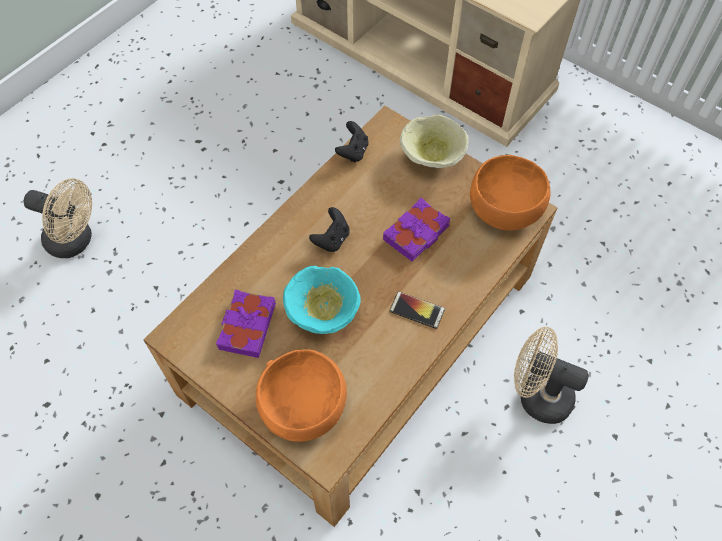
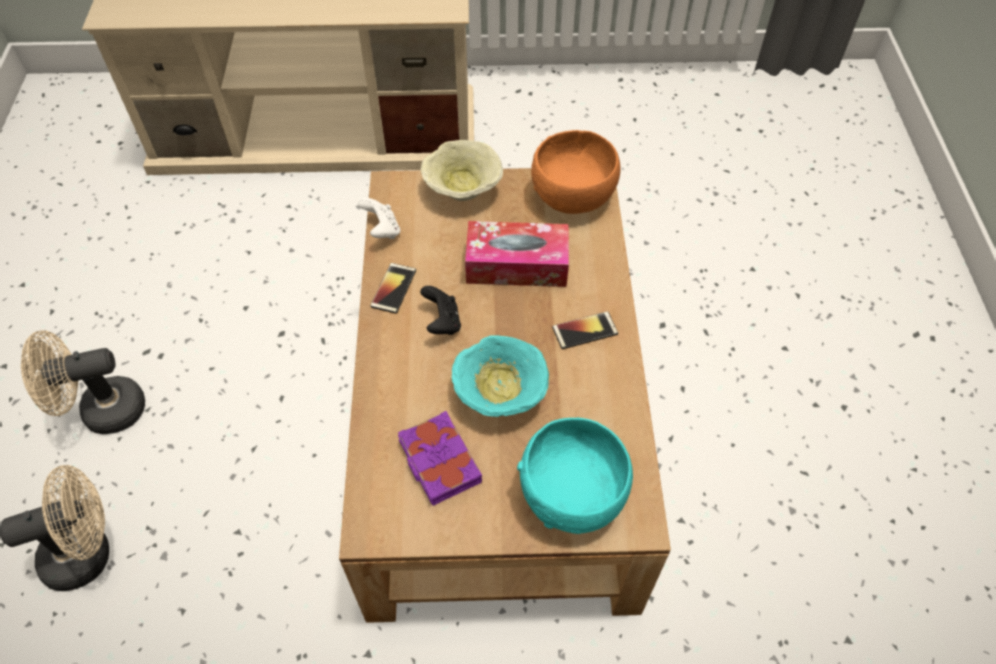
camera: 40 degrees left, 5 degrees down
(305, 407) = (572, 492): orange bowl -> turquoise bowl
(323, 196) = (393, 288): none -> phone
(353, 151) = (382, 230): black game controller -> white game controller
(416, 233) = (517, 264): purple book -> tissue box
(537, 395) = (697, 360): beige fan -> beige fan (103, 411)

